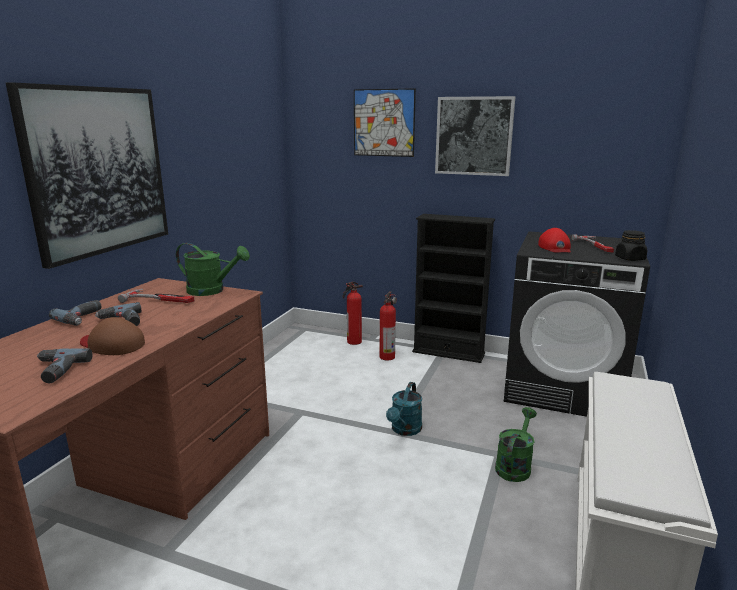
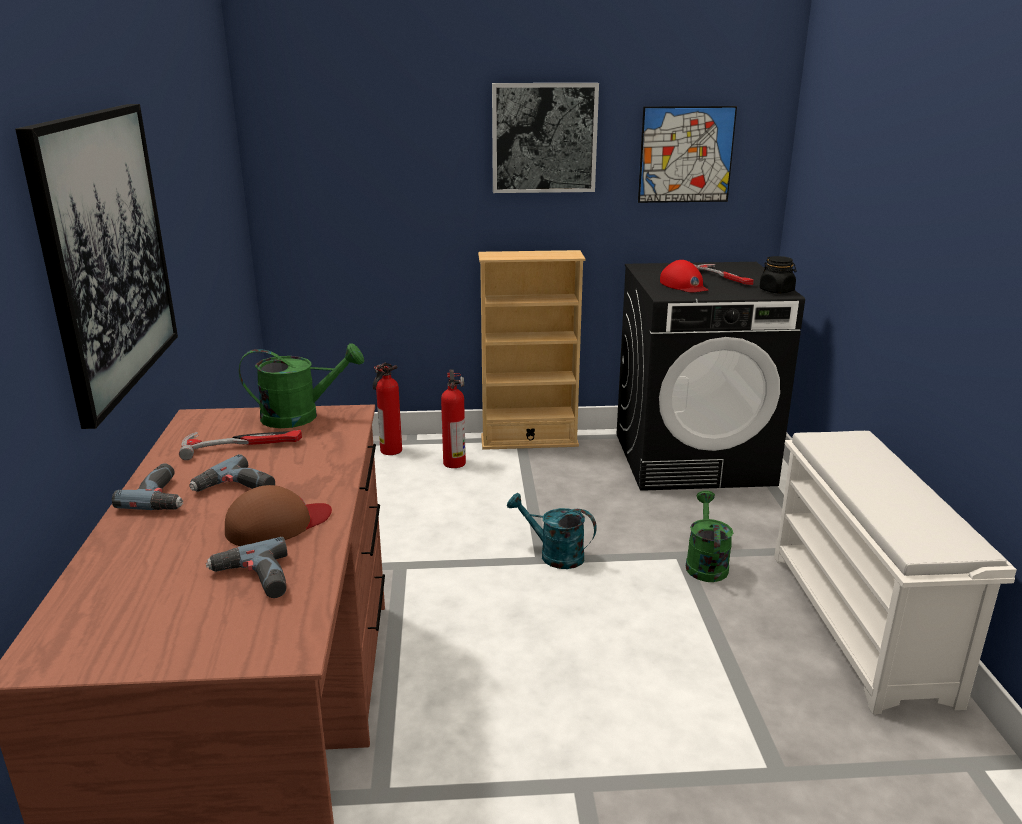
camera: 25 degrees left, 5 degrees up
(112, 344) = (277, 524): brown cap -> brown cap turned 150 degrees clockwise
(384, 123) = (409, 121): picture -> picture (686, 155)
(404, 430) = (554, 555): turquoise watering can -> turquoise watering can turned 120 degrees clockwise
(448, 352) = (529, 441): black bookcase -> beige bookcase

